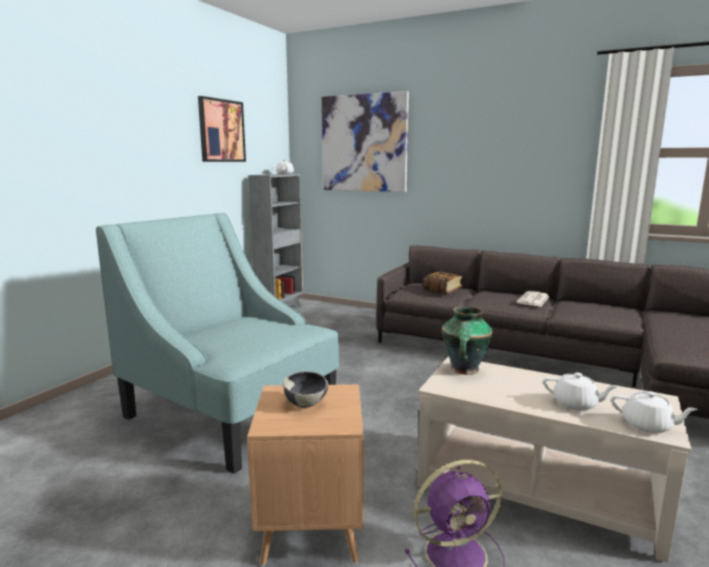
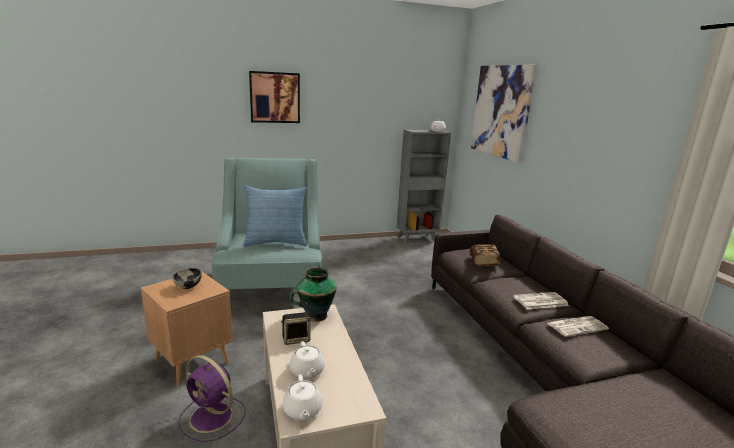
camera: 45 degrees right, 5 degrees up
(221, 131) = (381, 95): picture -> picture (275, 97)
(259, 330) = (276, 242): none -> pillow
(504, 391) = (296, 339): none -> speaker
(582, 304) = (577, 326): none -> newspaper

